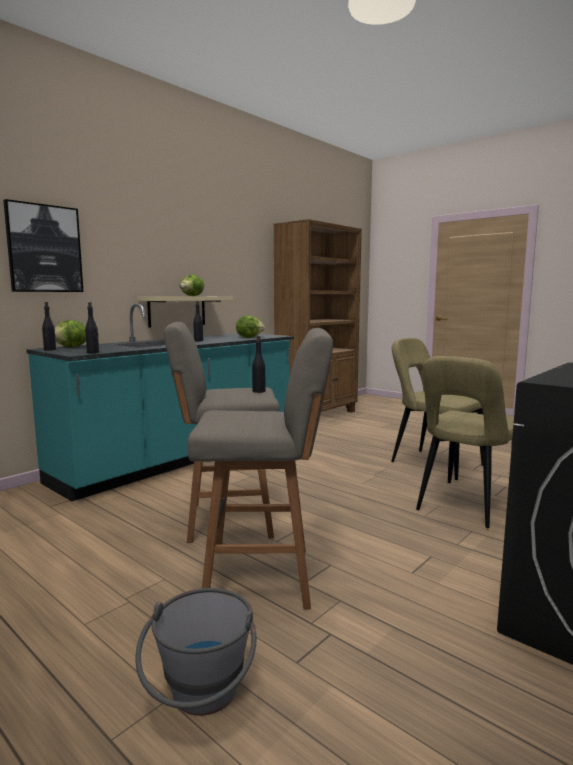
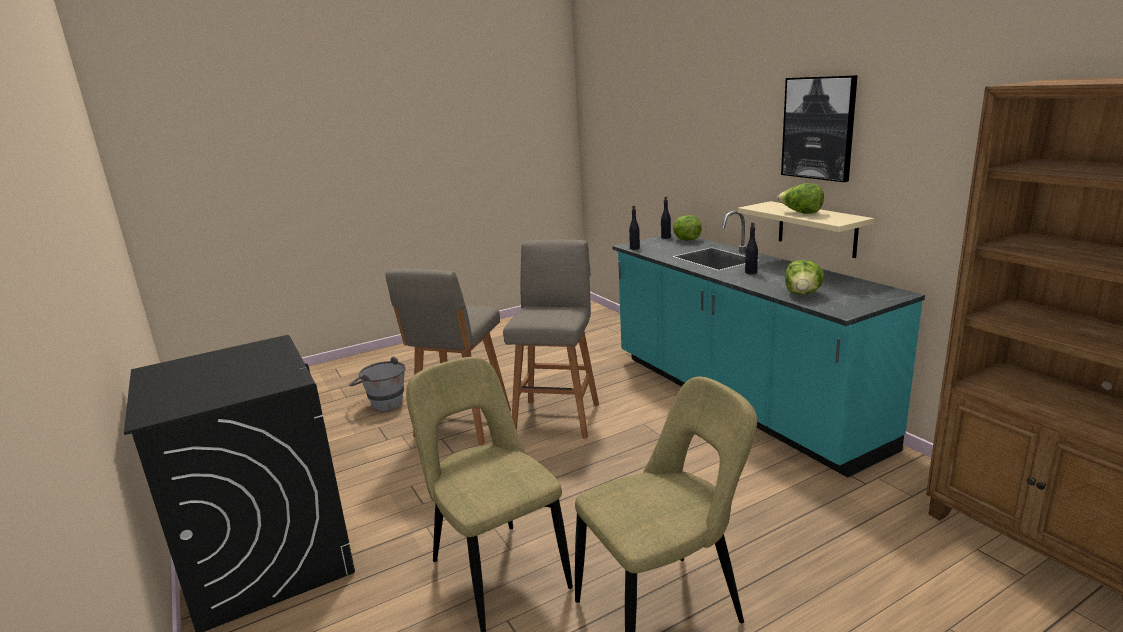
camera: 110 degrees right, 10 degrees up
(44, 249) = (700, 145): picture -> picture (818, 128)
(258, 391) = (538, 319): black bottle -> none

